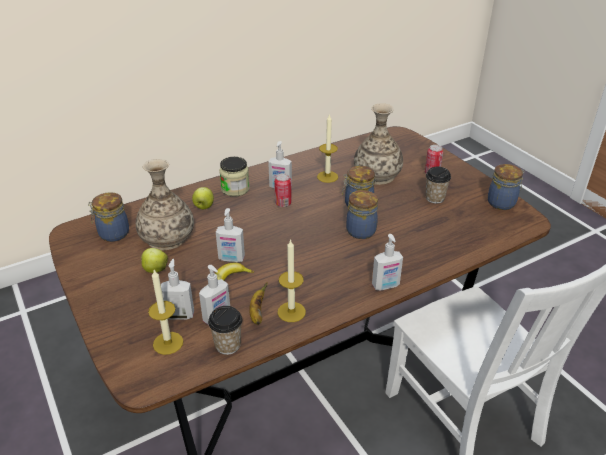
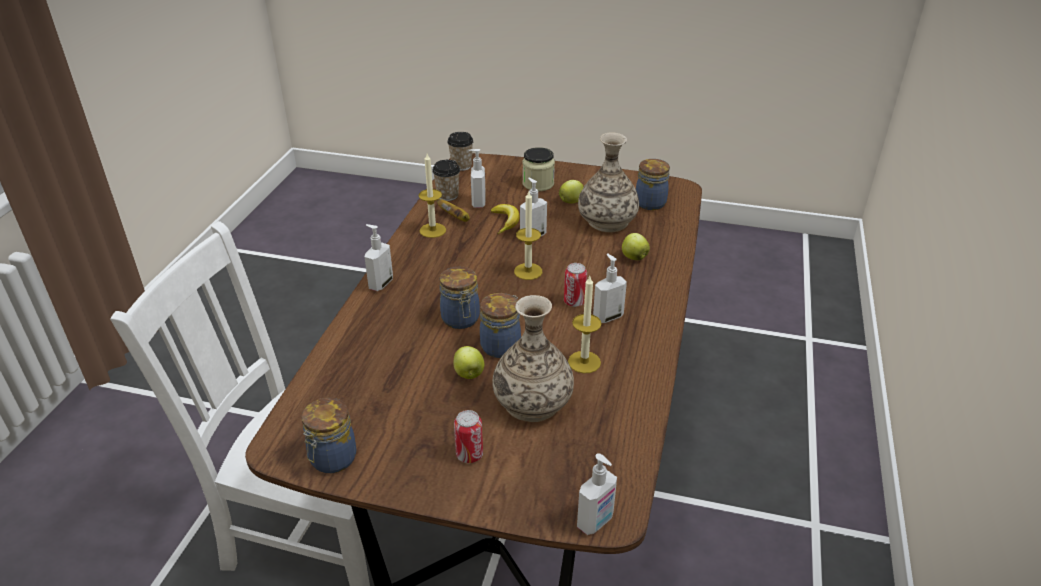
camera: 135 degrees right, 0 degrees up
(168, 343) = (485, 179): candle -> candle (528, 271)
(180, 315) = (504, 192): soap dispenser -> soap dispenser (596, 522)
(235, 189) = (644, 289): jar -> jar (538, 184)
(393, 201) = (469, 374): none -> apple
(434, 198) = (425, 411): cup -> cup (461, 166)

